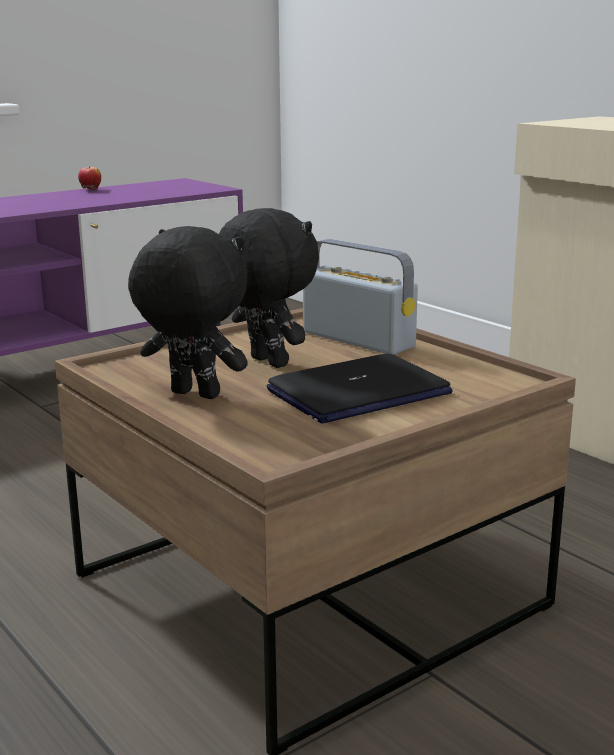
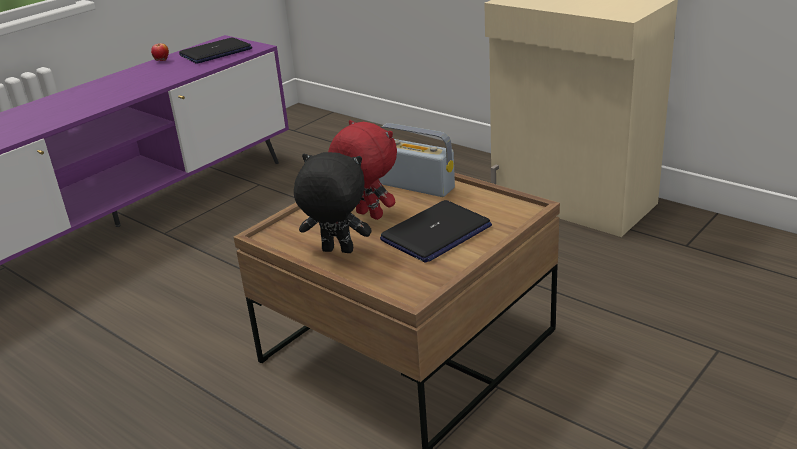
camera: 10 degrees left, 10 degrees up
(162, 188) = (216, 52): none -> laptop
(266, 362) = (367, 215): black plush toy -> red plush toy

